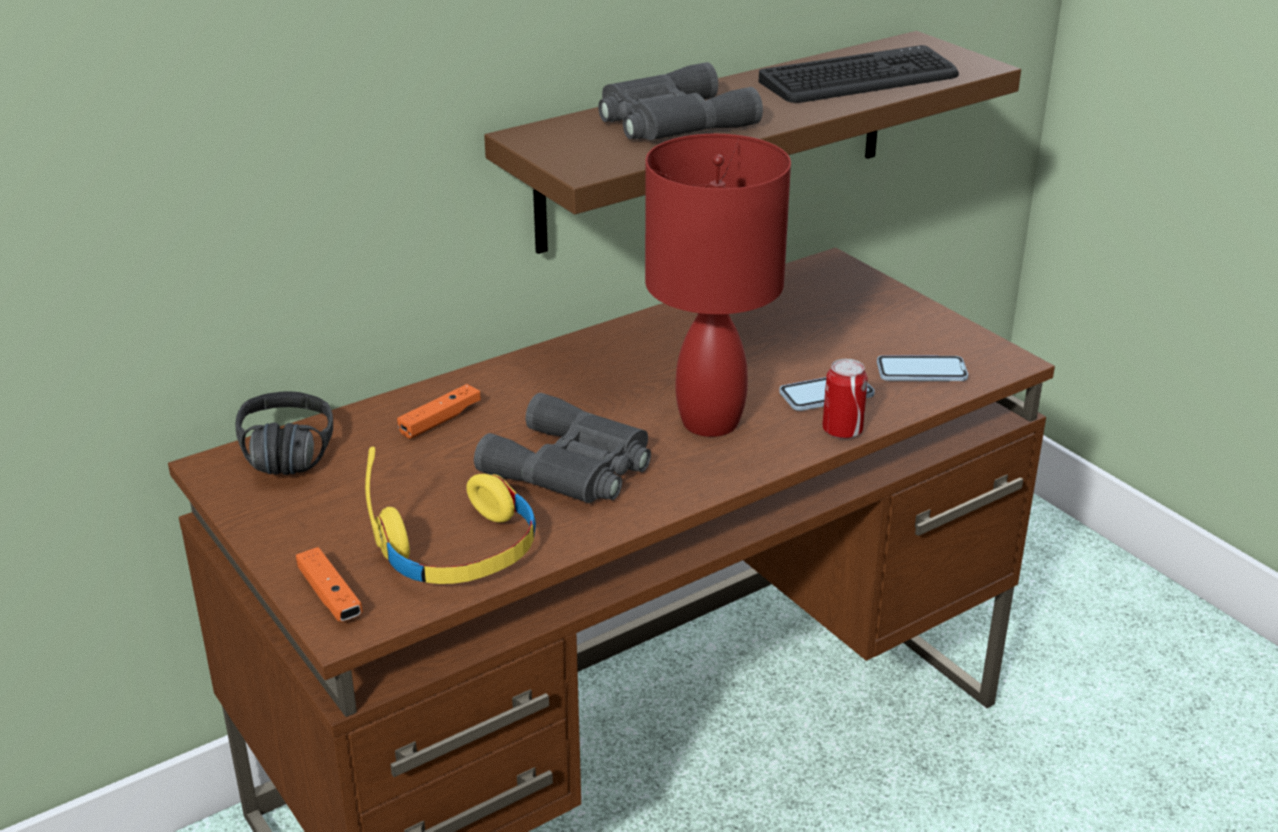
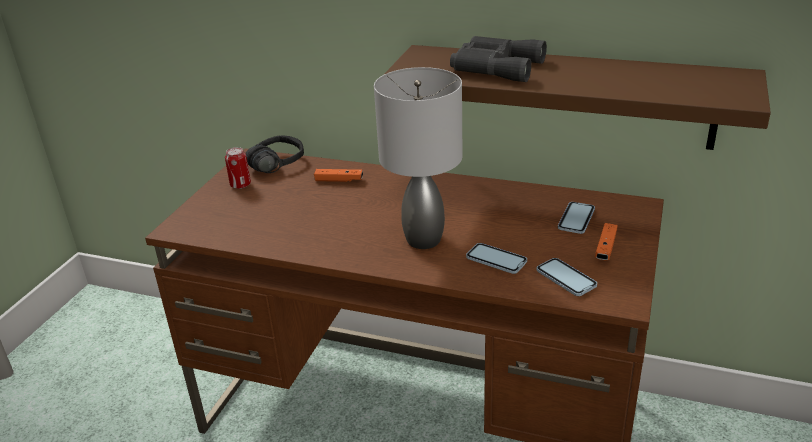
camera: 55 degrees right, 0 degrees up
(330, 596) = (189, 217): orange game controller -> orange game controller (605, 247)
(460, 551) = (246, 229): yellow headphones -> none
(572, 468) = (339, 224): grey binoculars -> none
(711, 421) = (425, 240): red table lamp -> grey table lamp
(807, 310) = (576, 219): none -> phone
(842, 430) = (467, 279): can -> can (240, 185)
(860, 79) = (646, 82): keyboard -> none

